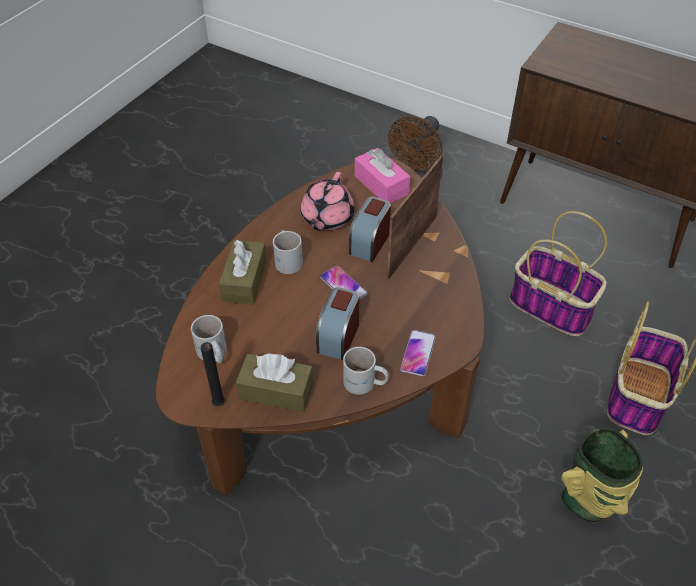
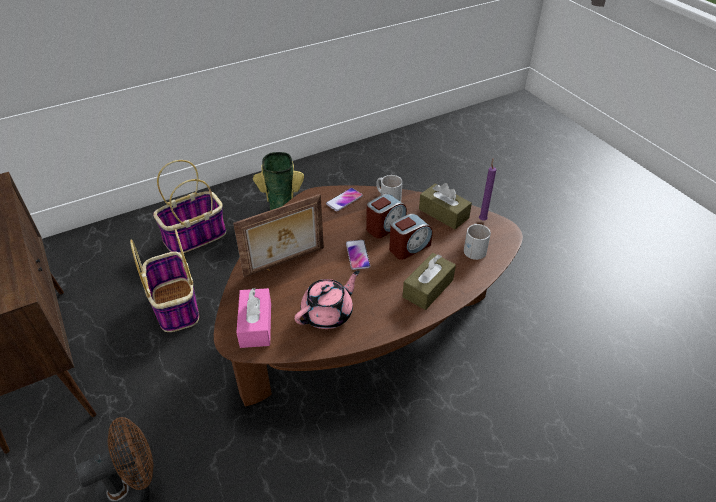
camera: 150 degrees left, 5 degrees down
(219, 405) = (482, 219): black candle -> purple candle
(288, 259) = (384, 291): white mug -> none
(369, 242) = (312, 278): alarm clock -> alarm clock (409, 247)

